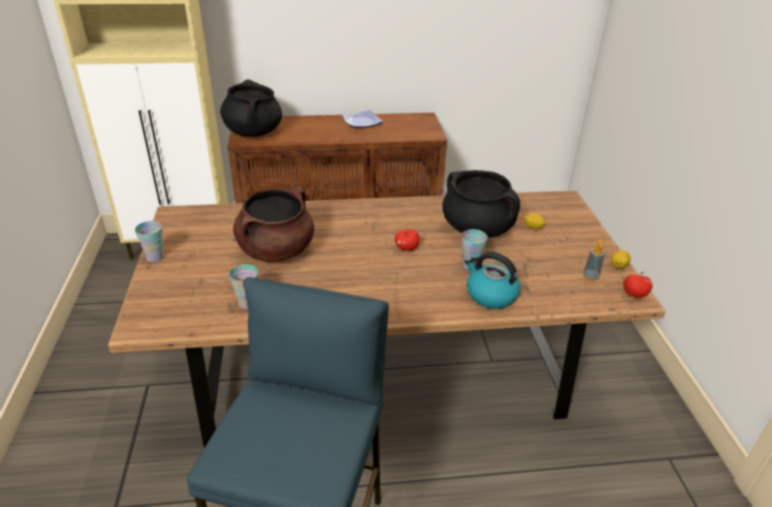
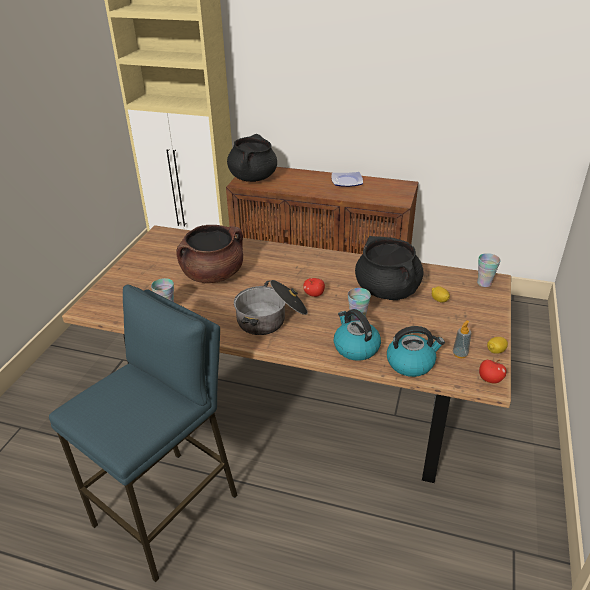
camera: 25 degrees right, 0 degrees up
(155, 257) = (128, 262): cup -> cup (484, 283)
(380, 285) = (271, 318): none -> cooking pot
(554, 297) = (411, 363): none -> kettle

